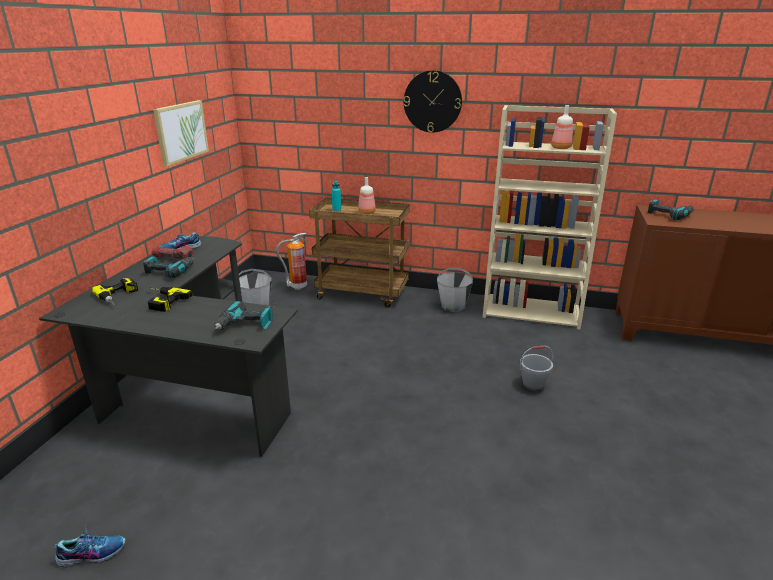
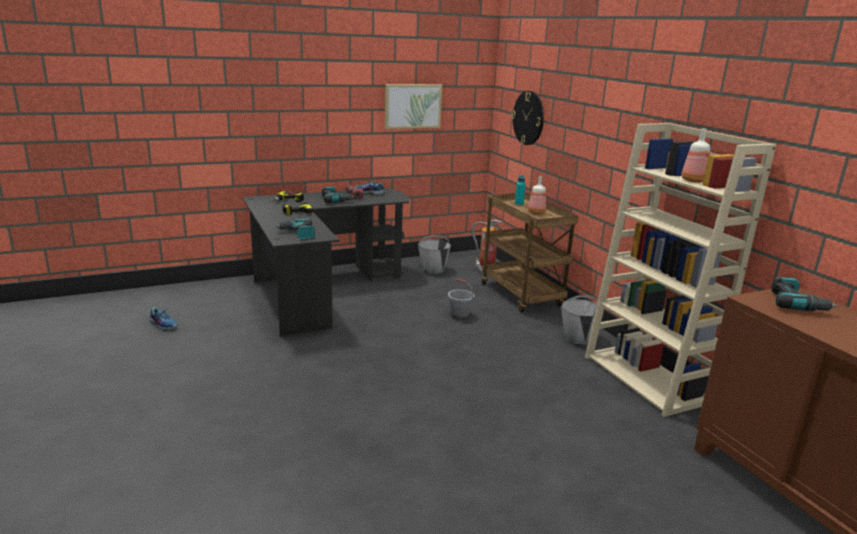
camera: 50 degrees right, 5 degrees down
(432, 101) = (614, 111): wall clock -> wall clock (528, 118)
(533, 384) = (512, 414): grey bucket -> grey bucket (460, 315)

